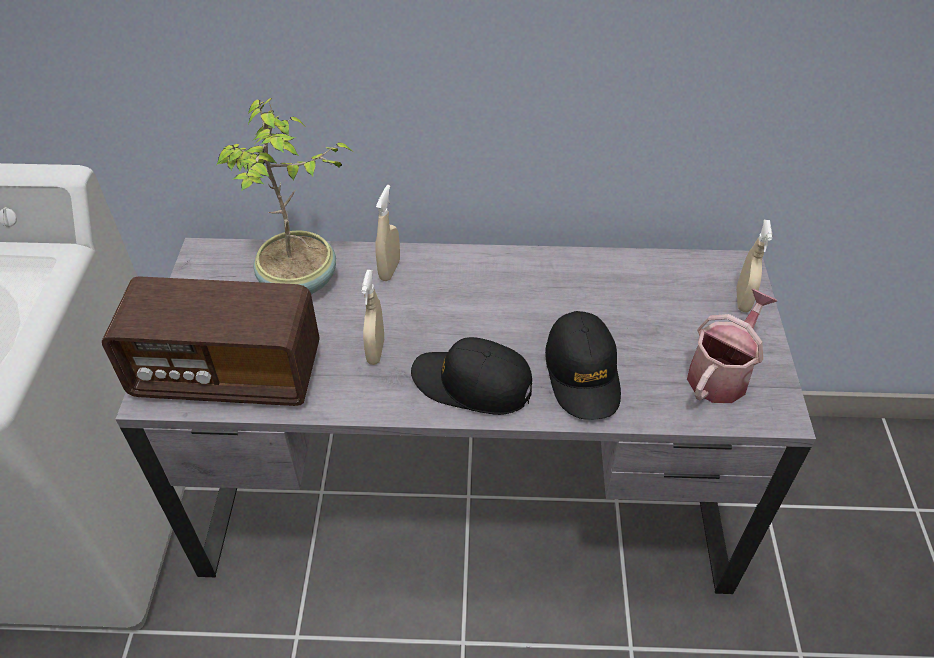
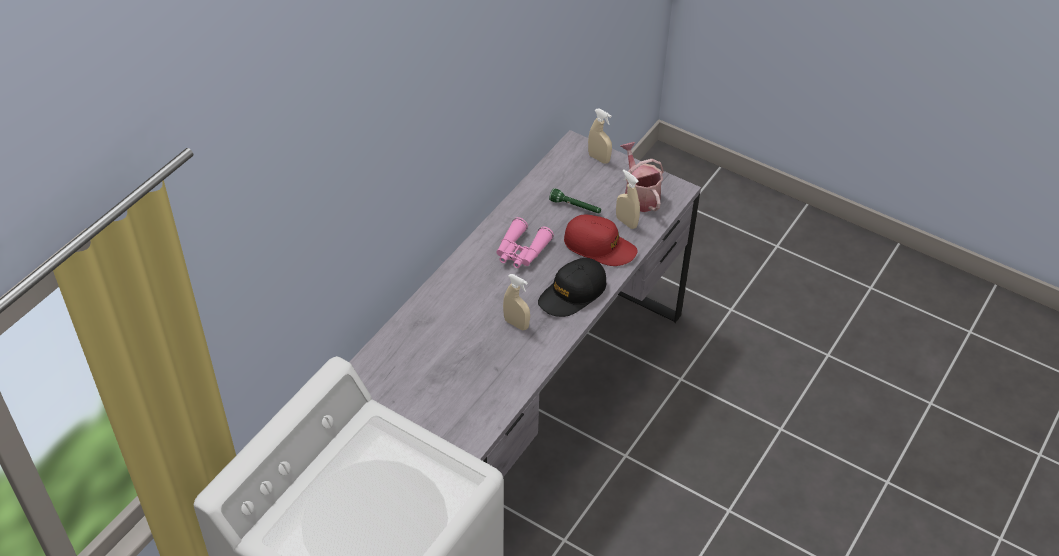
camera: 60 degrees left, 0 degrees up
(228, 374) = (482, 397): radio -> none
(300, 283) = (429, 337): potted plant -> none
(389, 270) = (453, 290): beige spray bottle -> beige spray bottle (626, 222)
(504, 300) = (521, 251): none -> pink binoculars
(583, 374) = (599, 246): black cap -> red cap
(630, 317) = (575, 207): none -> green flashlight

